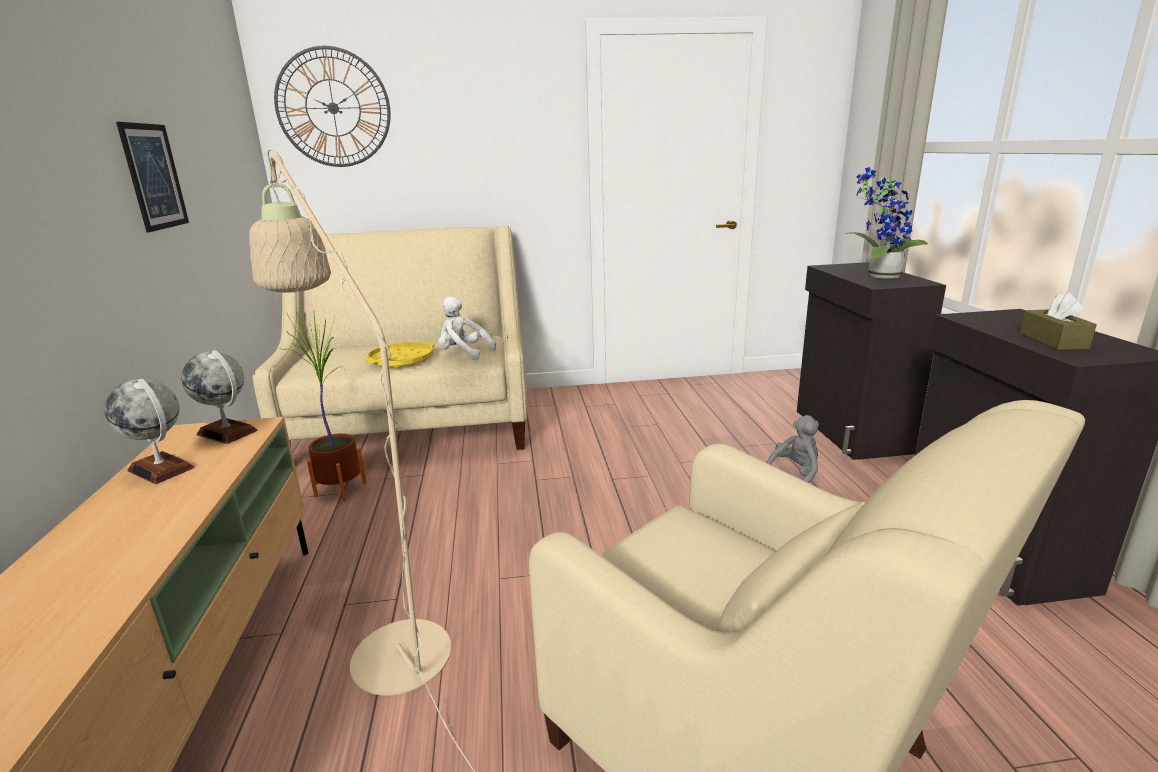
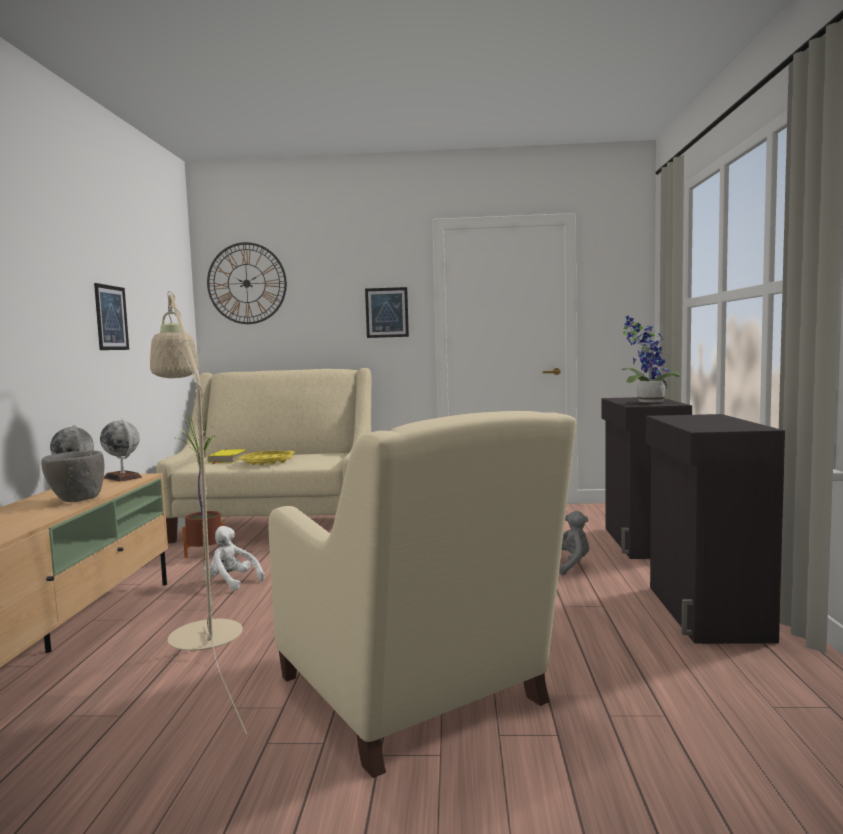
camera: 10 degrees right, 15 degrees down
(175, 508) = (76, 500): none -> grey bowl
(344, 356) = (227, 459): none -> yellow book
(463, 354) = (316, 460): white plush toy -> white plush toy (231, 582)
(527, 150) = (387, 312): none -> picture
(1053, 341) = (704, 424): brown tissue box -> none

